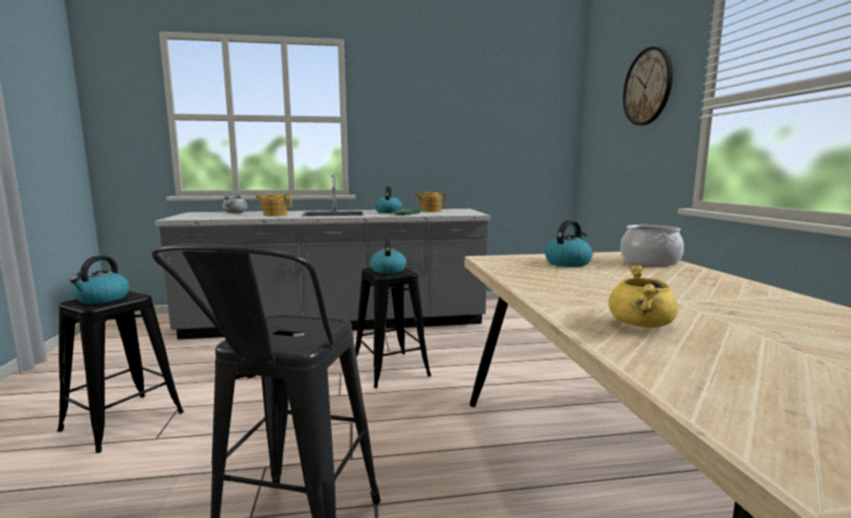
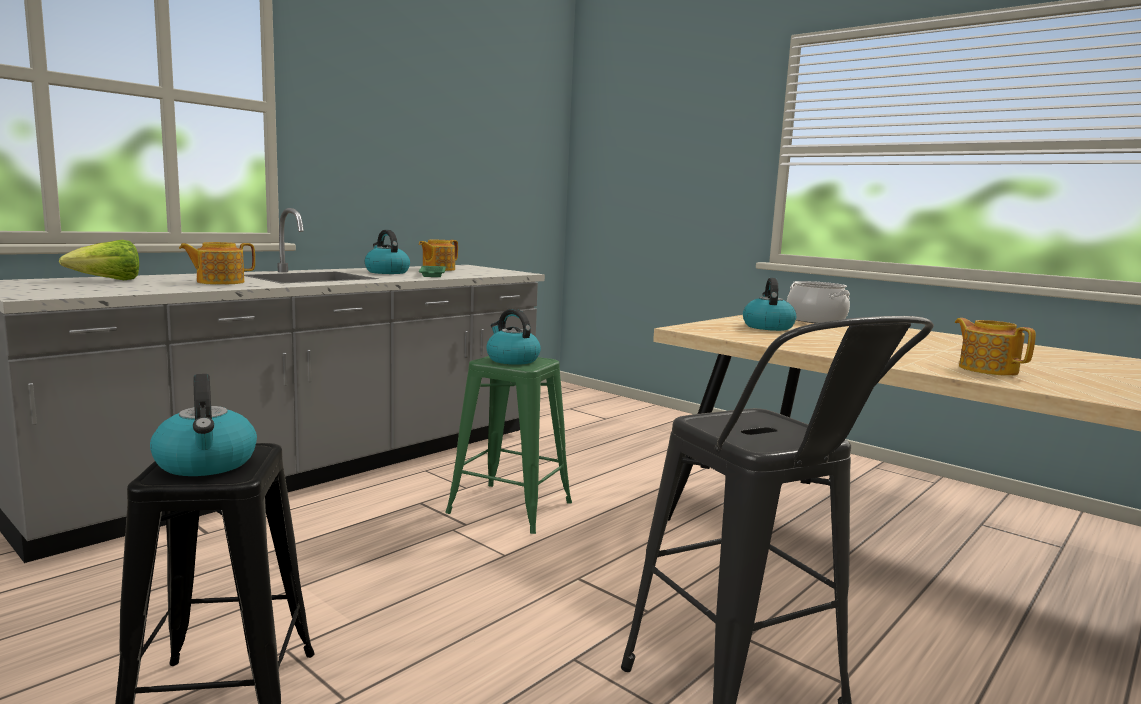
camera: 40 degrees left, 0 degrees up
(235, 213) = (108, 280): grey cooking pot -> lettuce
(390, 369) = (510, 507): black stool -> green stool
(641, 325) = (987, 369): yellow cooking pot -> teapot
(647, 87) = (695, 119): wall clock -> none

